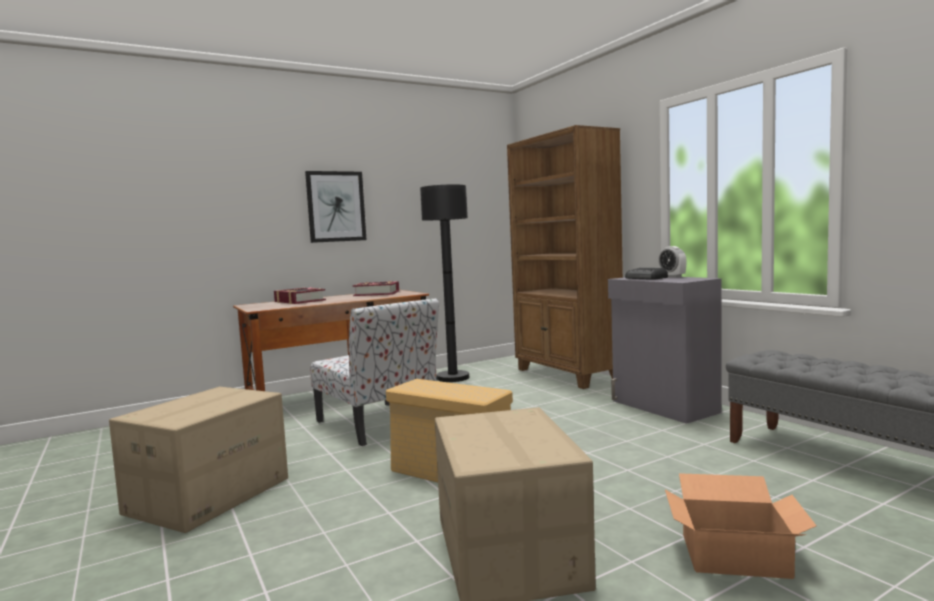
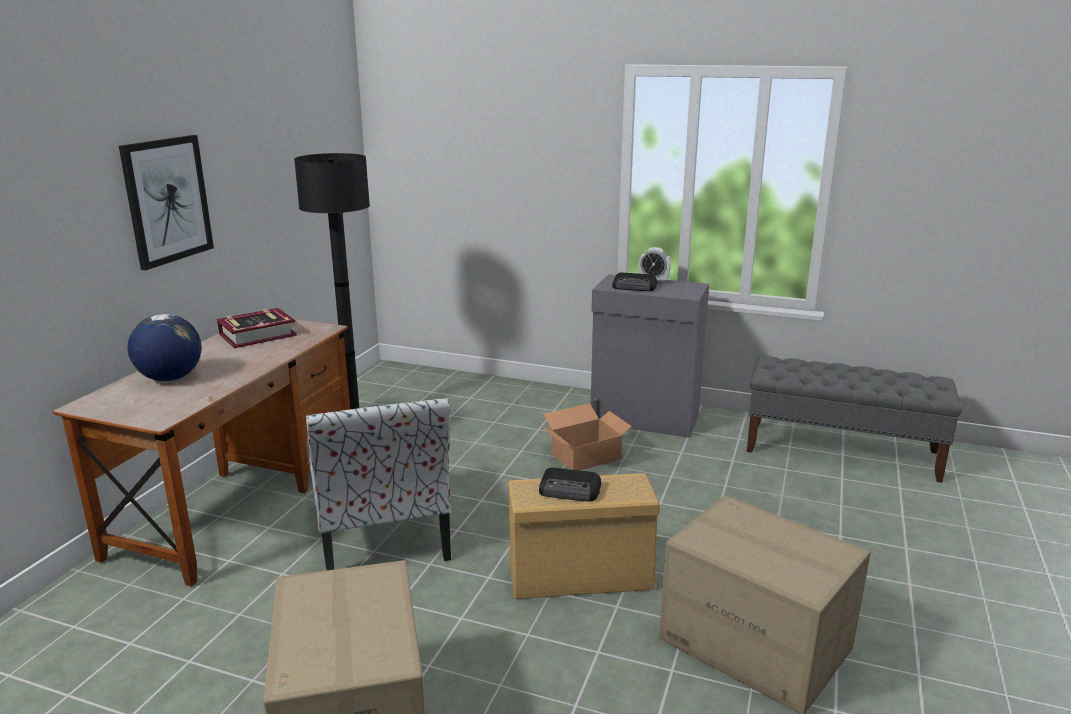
camera: 40 degrees left, 15 degrees up
(299, 301) = (170, 378): book -> globe
(378, 424) = (382, 534): chair -> chair turned 60 degrees clockwise
(439, 388) = (570, 490): none -> radio
(567, 375) = (489, 389): brown bookcase -> none
(736, 556) = (885, 574): cardboard box -> cardboard box (587, 456)

